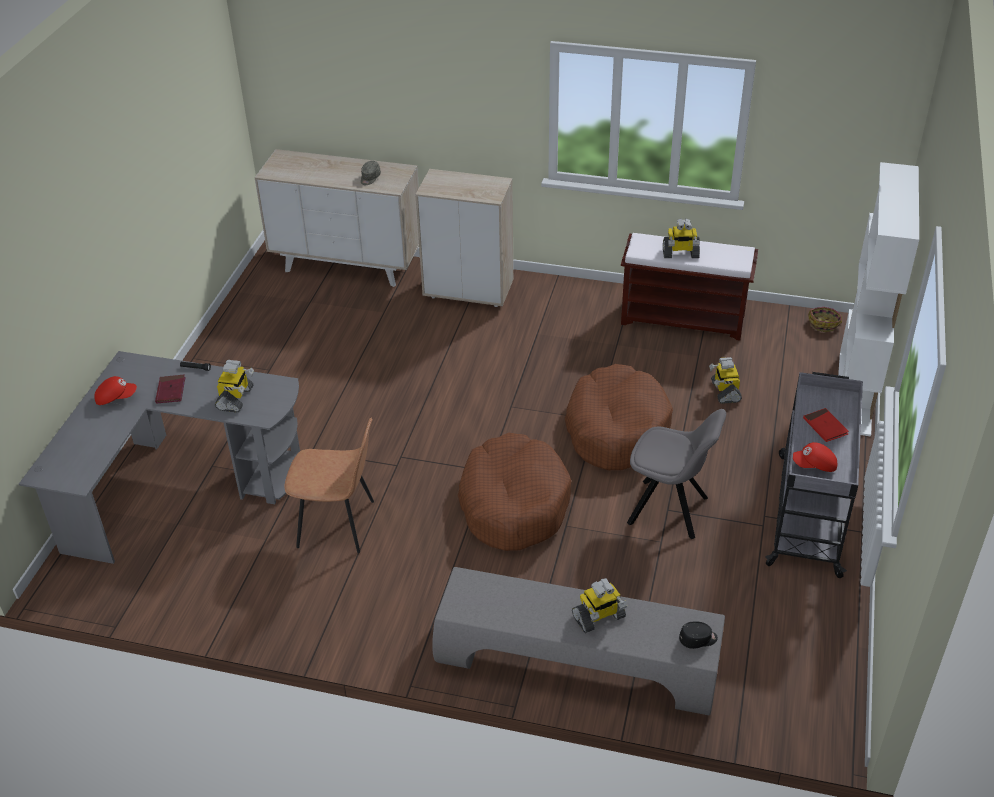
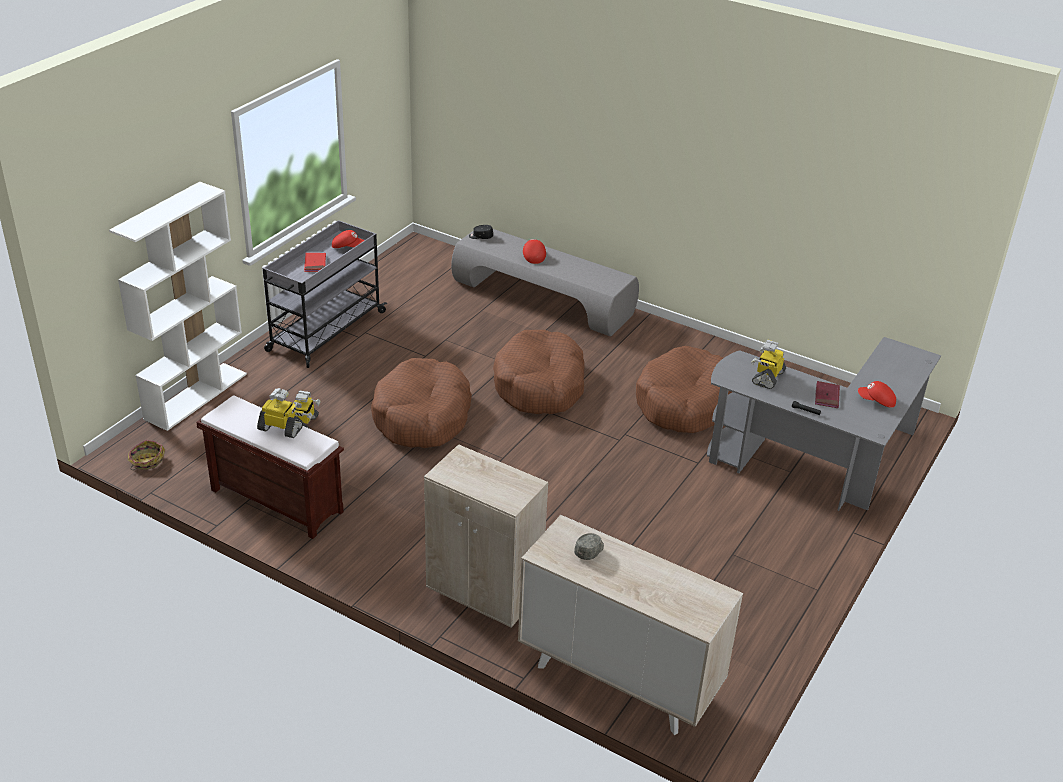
camera: 165 degrees left, 5 degrees down
(338, 524) = (684, 403): brown chair -> brown dog bed
(598, 617) = (533, 256): toy robot -> red cap
(668, 510) = (424, 355): grey chair -> none

